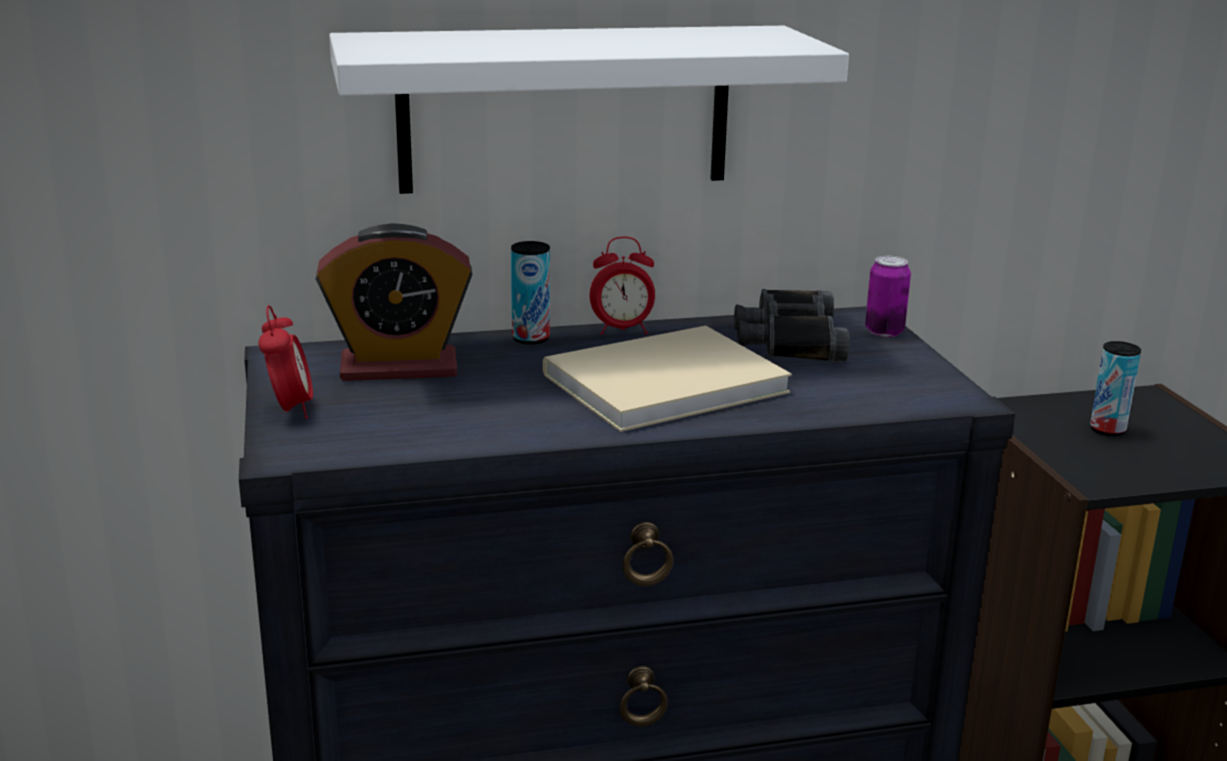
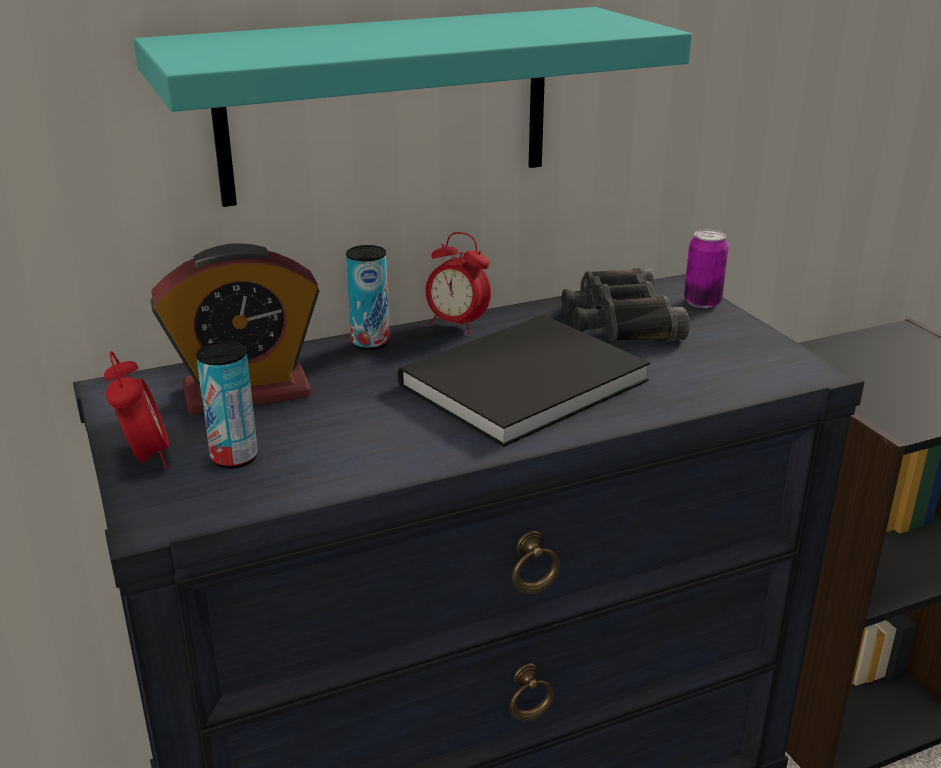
camera: 10 degrees left, 5 degrees up
(565, 108) = (386, 105): white shelf -> turquoise shelf
(622, 330) = (457, 325): alarm clock -> alarm clock turned 45 degrees clockwise
(656, 382) = (515, 382): beige book -> black book
(1107, 430) = (888, 370): can -> can (234, 458)

